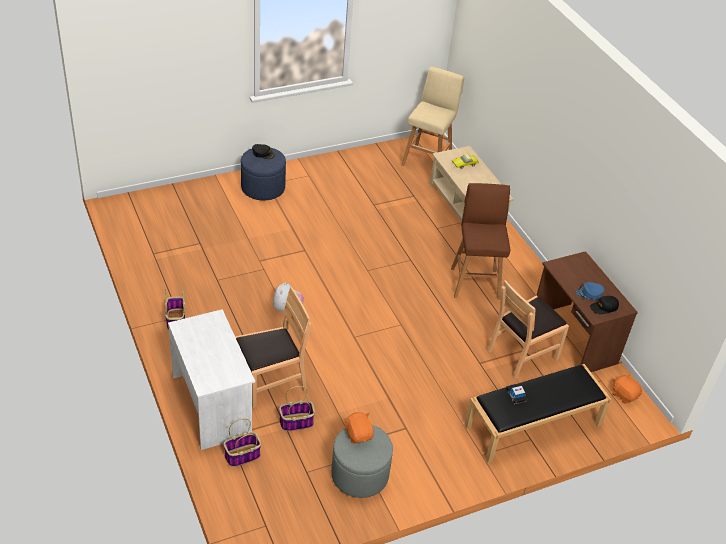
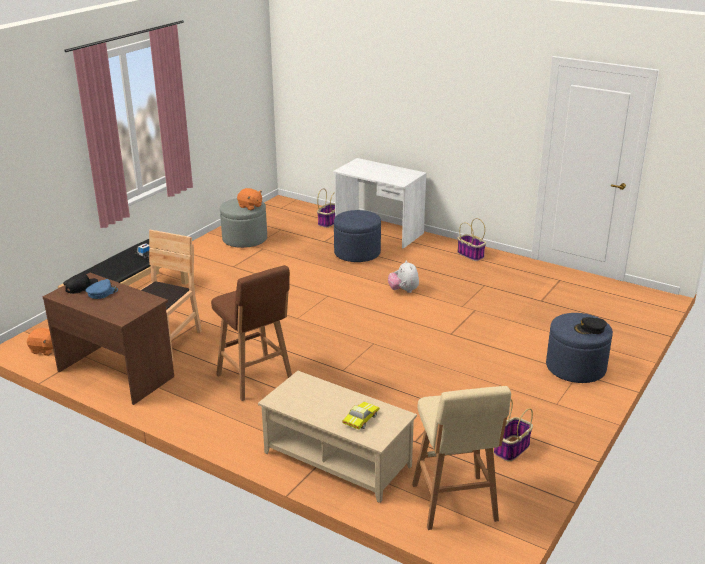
camera: 150 degrees right, 15 degrees down
(271, 381) = (357, 253): brown chair -> blue ottoman
(296, 422) = (314, 243): basket -> basket (511, 448)

